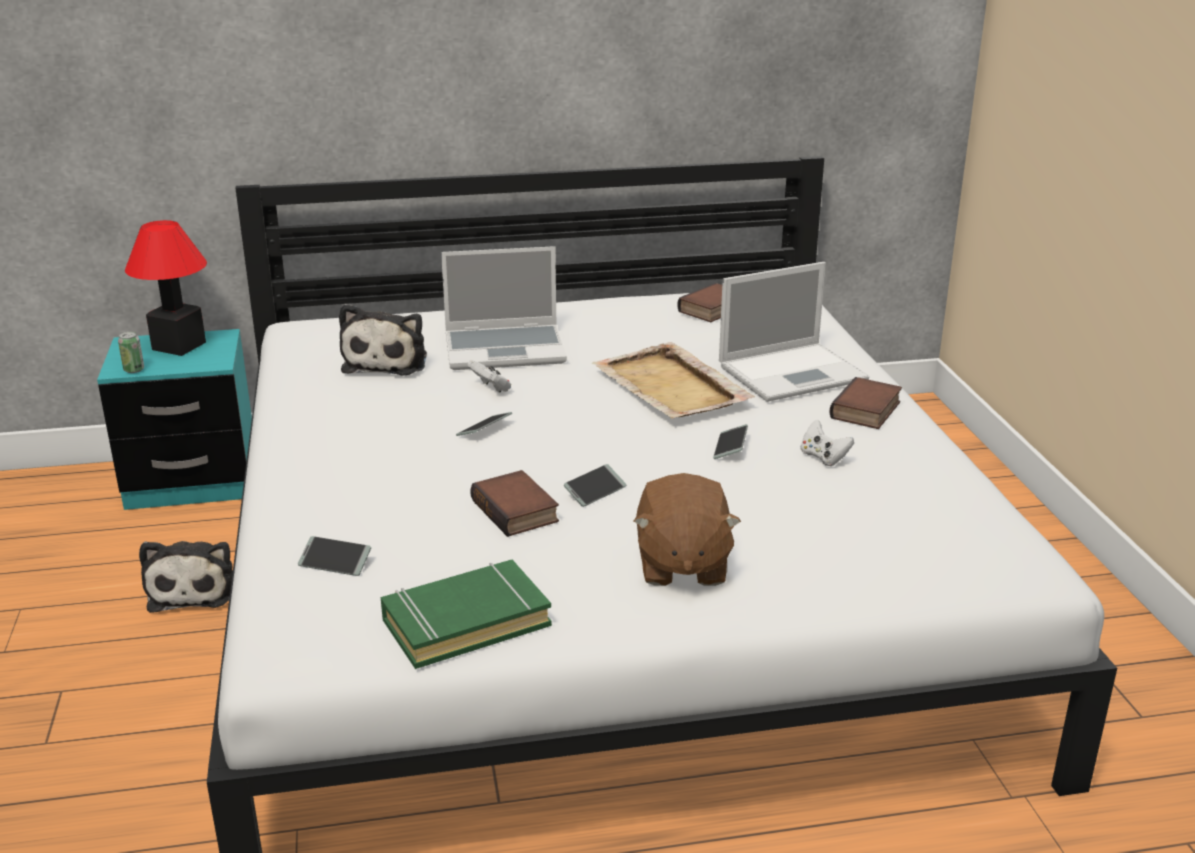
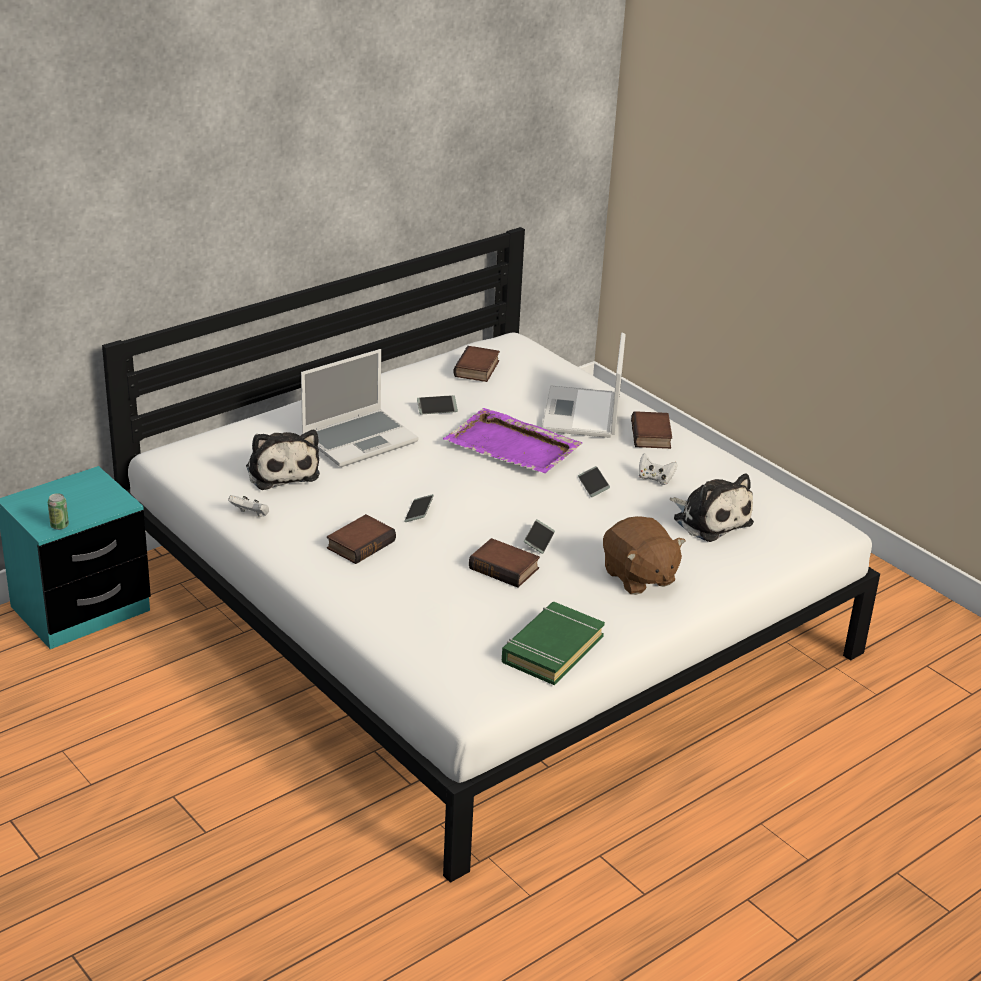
camera: 30 degrees left, 5 degrees up
(179, 345) = (67, 493): table lamp -> none
(194, 589) = (187, 695): plush toy -> plush toy (709, 520)
(335, 562) = (431, 635): phone -> phone (437, 409)
(380, 446) = (360, 543): none -> book
(491, 388) = (385, 477): white game controller -> white game controller (251, 515)
(671, 387) = (513, 446): beige tray -> purple tray
(794, 372) = (582, 414): laptop -> laptop turned 150 degrees clockwise

